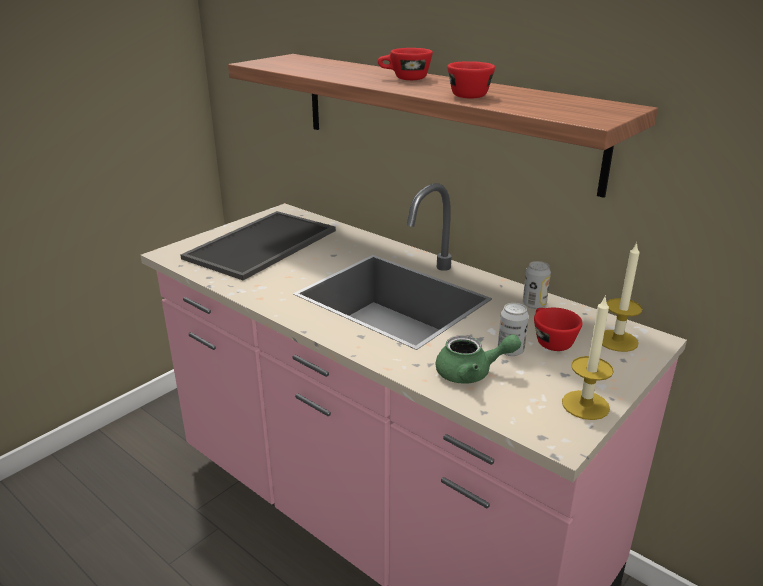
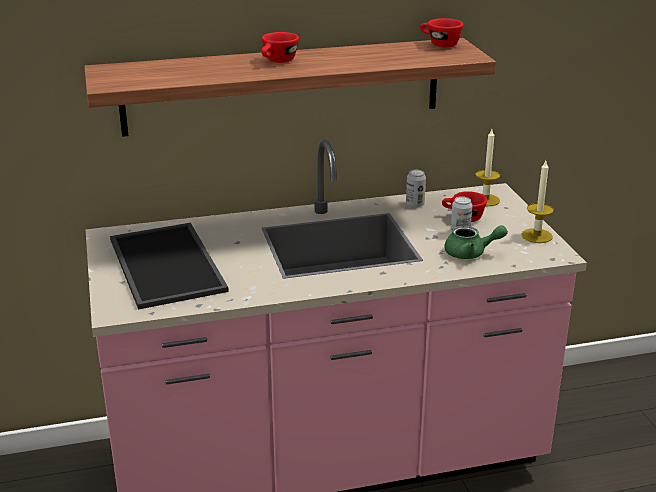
camera: 55 degrees left, 0 degrees up
(468, 95) = (361, 61): red cup -> red cup (439, 44)
(471, 373) = (471, 253): green teapot -> green teapot turned 60 degrees clockwise

